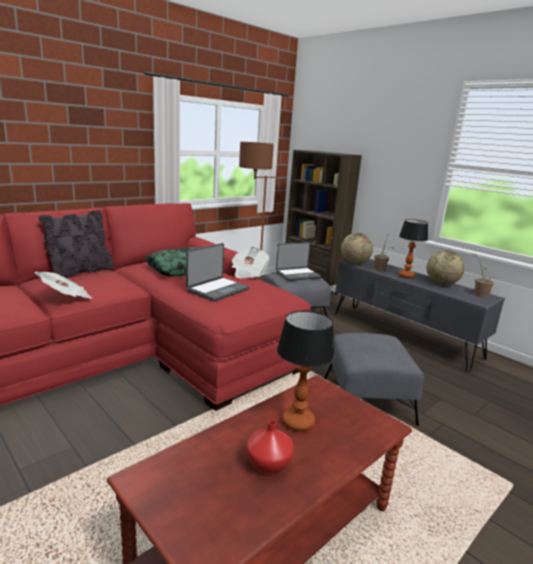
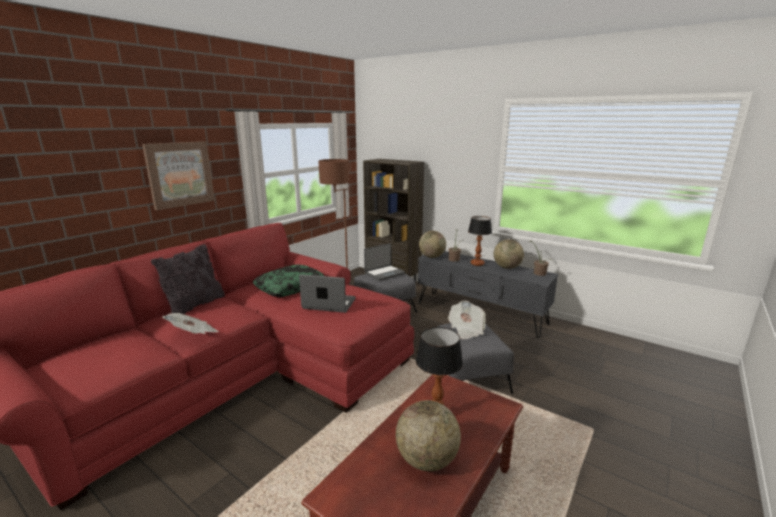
camera: 10 degrees left, 0 degrees up
(88, 137) = (180, 174): none -> picture
(217, 290) = (328, 304): laptop -> laptop turned 105 degrees counterclockwise
(248, 273) = (348, 282): newspaper -> newspaper (466, 329)
(268, 464) = (427, 460): red vase -> globe

